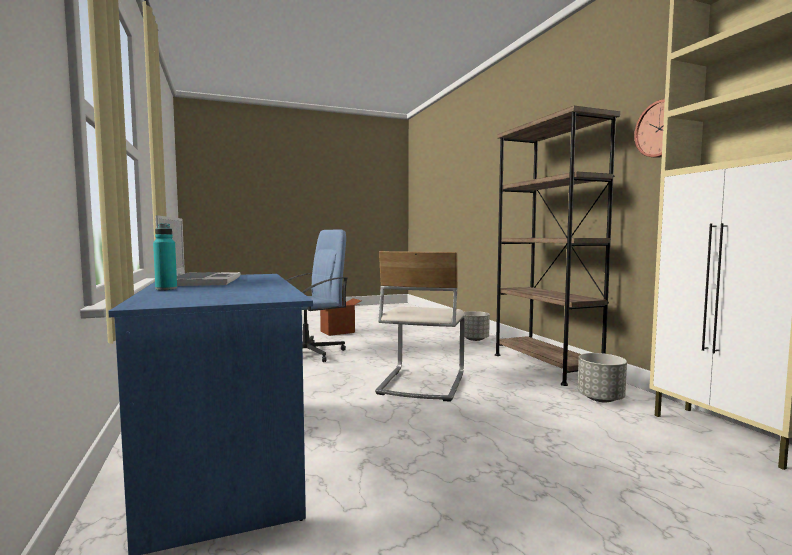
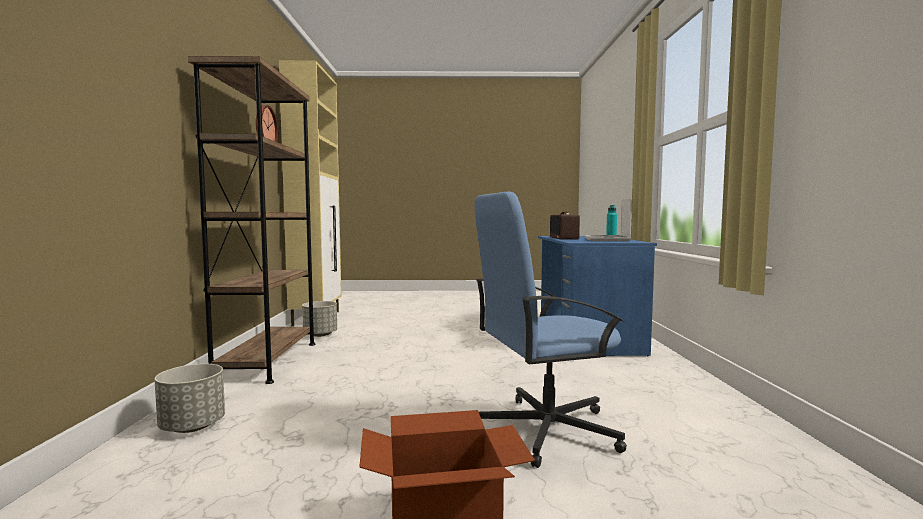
camera: 160 degrees left, 0 degrees up
(264, 284) = (564, 238): none -> radio
(421, 383) = (428, 359): beige chair -> none

